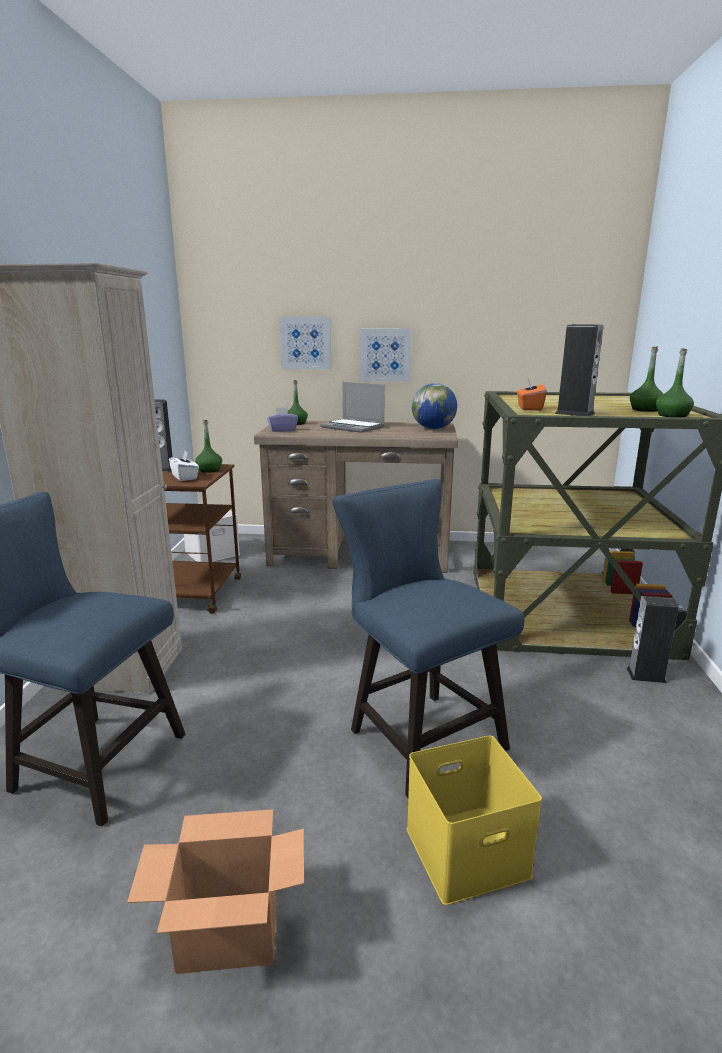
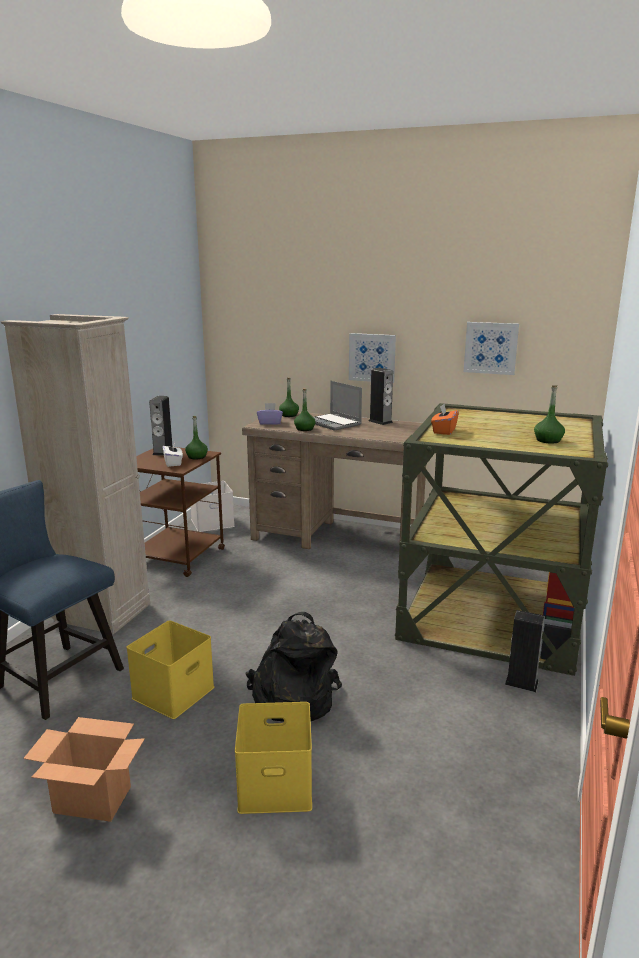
camera: 15 degrees right, 0 degrees up
(266, 753) = (173, 691): none -> yellow storage box
(306, 343) = (303, 343): picture -> picture (490, 348)
(418, 734) = (292, 698): blue chair -> black backpack
(433, 429) = (404, 430): globe -> none
(574, 413) = (473, 441): speaker -> speaker (380, 421)
(672, 416) = (559, 451): green bottle -> green bottle (304, 429)

